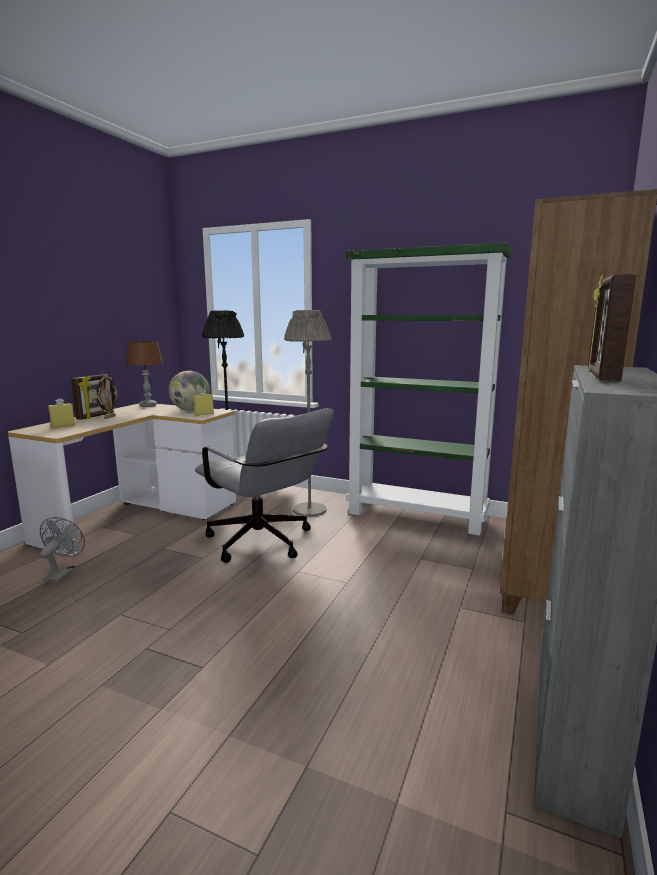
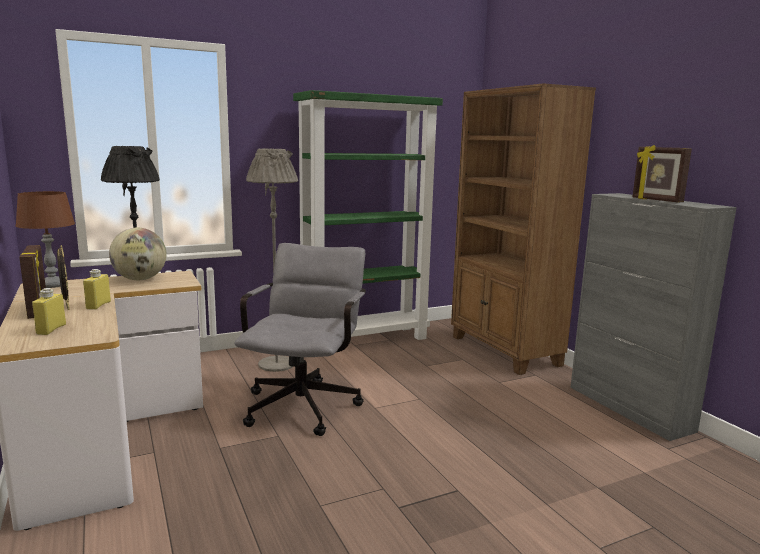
camera: 50 degrees left, 0 degrees up
(62, 573) = (167, 520): grey fan -> none
(204, 414) = (178, 280): yellow bottle -> yellow bottle (98, 305)
(265, 544) = (305, 403): grey office chair -> grey office chair turned 75 degrees counterclockwise

